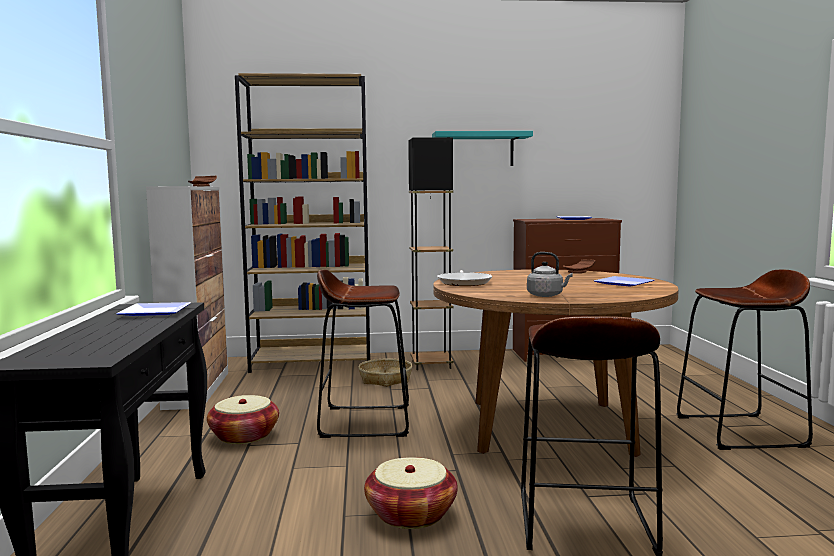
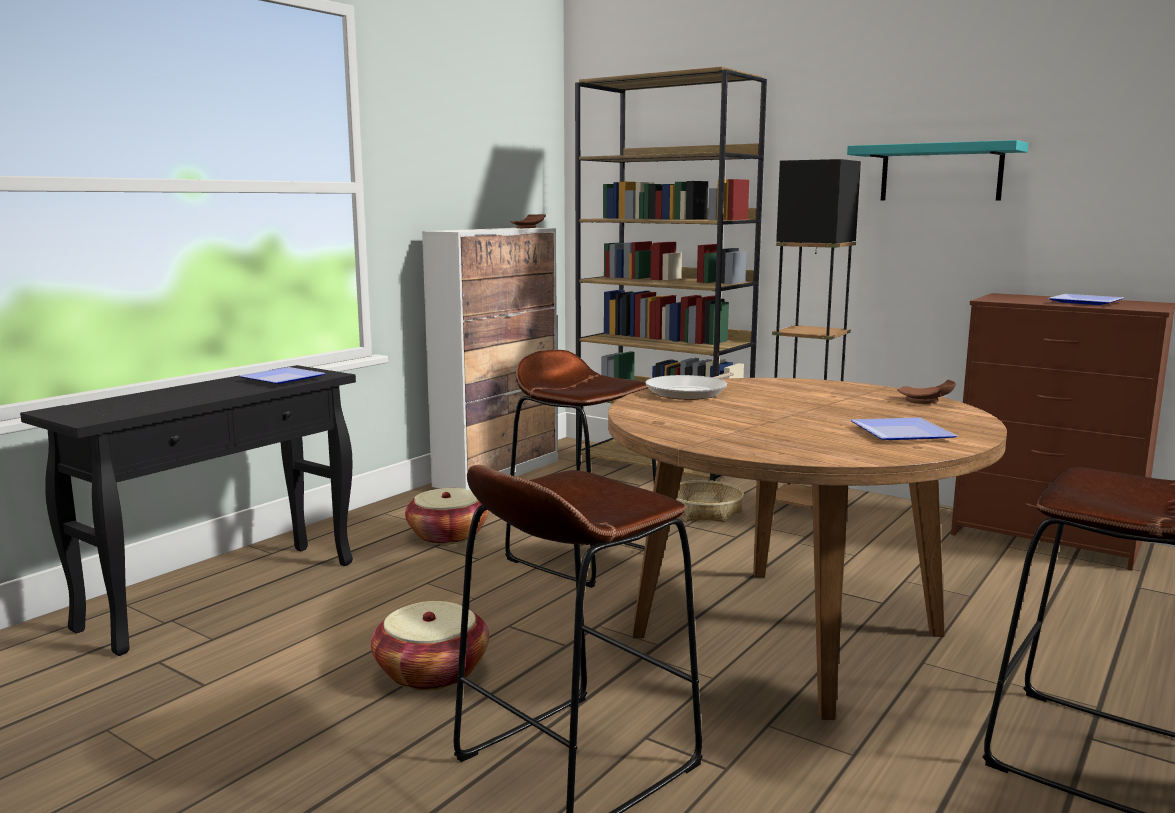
camera: 40 degrees right, 5 degrees up
(547, 295) = (700, 431): grey kettle -> none

